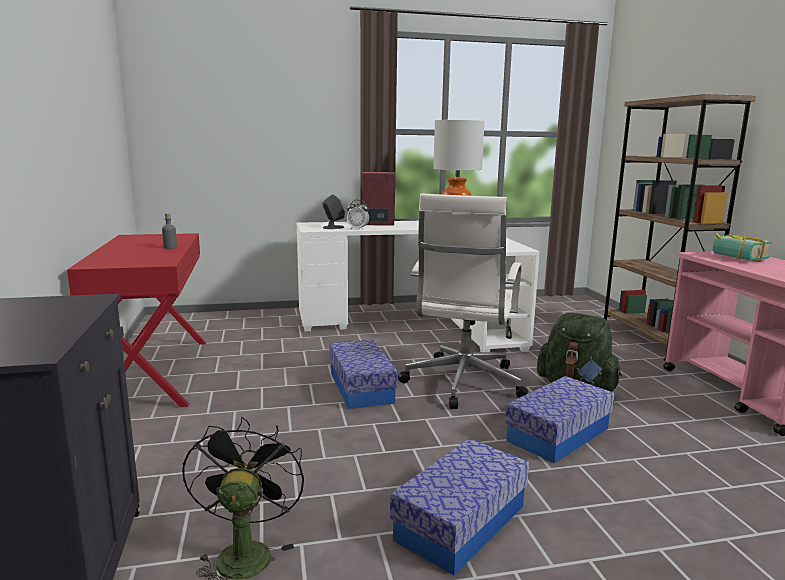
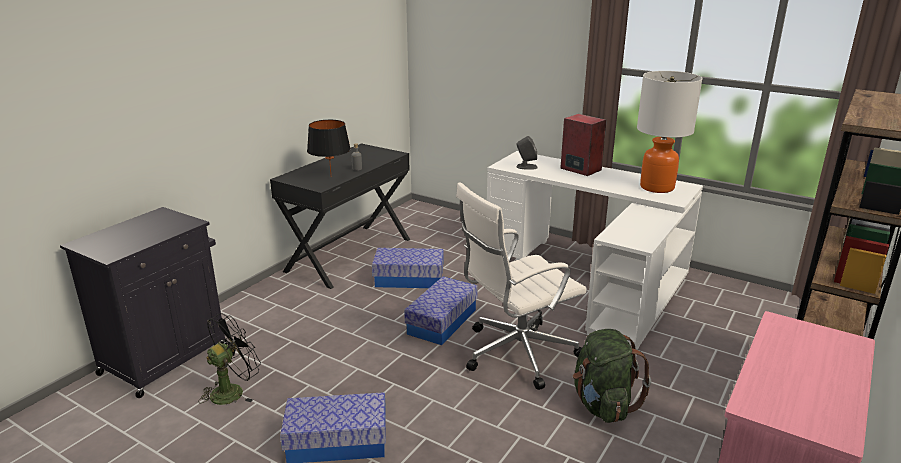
camera: 45 degrees right, 10 degrees up
(153, 255) = (331, 176): none -> black table lamp
(154, 373) = (348, 254): red desk -> black desk
(358, 229) = (541, 174): alarm clock -> none
(558, 434) = (504, 430): storage box -> storage box (409, 279)
(736, 258) = (803, 346): book -> none

